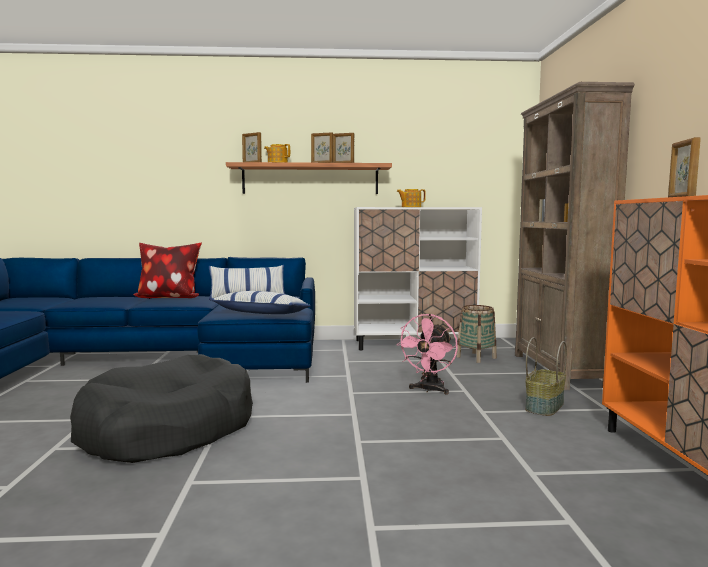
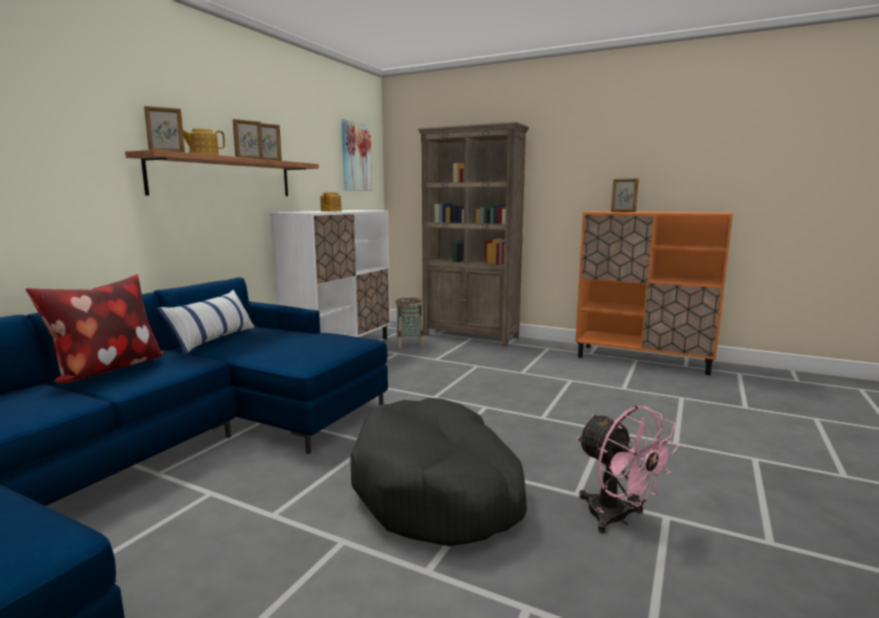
camera: 60 degrees left, 5 degrees up
(261, 313) = (335, 347): pillow -> none
(429, 390) = (462, 373): pink fan -> pink fan (617, 519)
(483, 152) = (355, 156): none -> picture
(543, 406) = (529, 357): basket -> none

